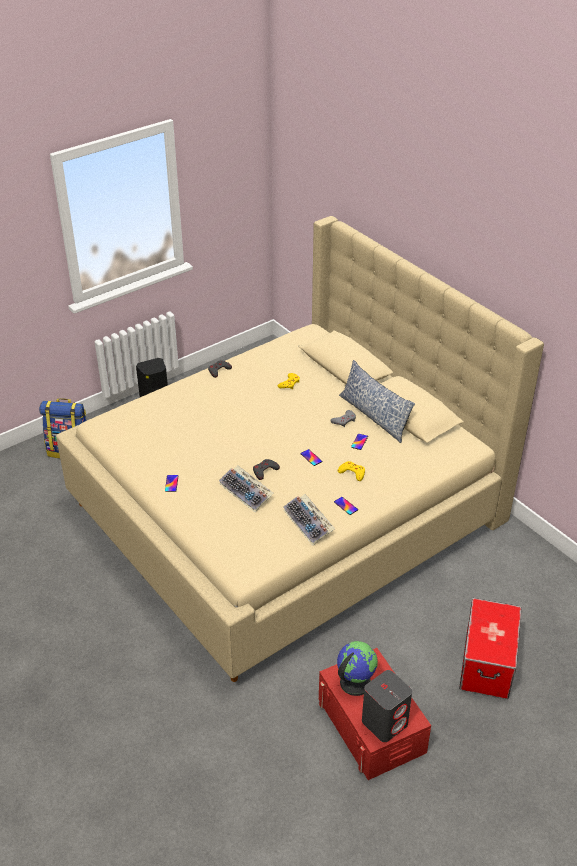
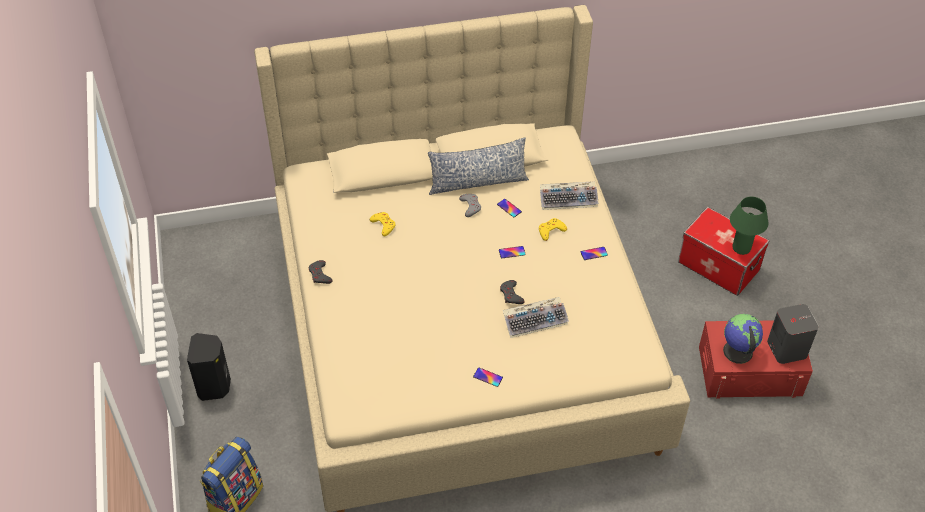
camera: 65 degrees left, 10 degrees up
(309, 523) = (604, 289): keyboard -> keyboard (568, 199)
(487, 647) = (741, 248): none -> green table lamp

